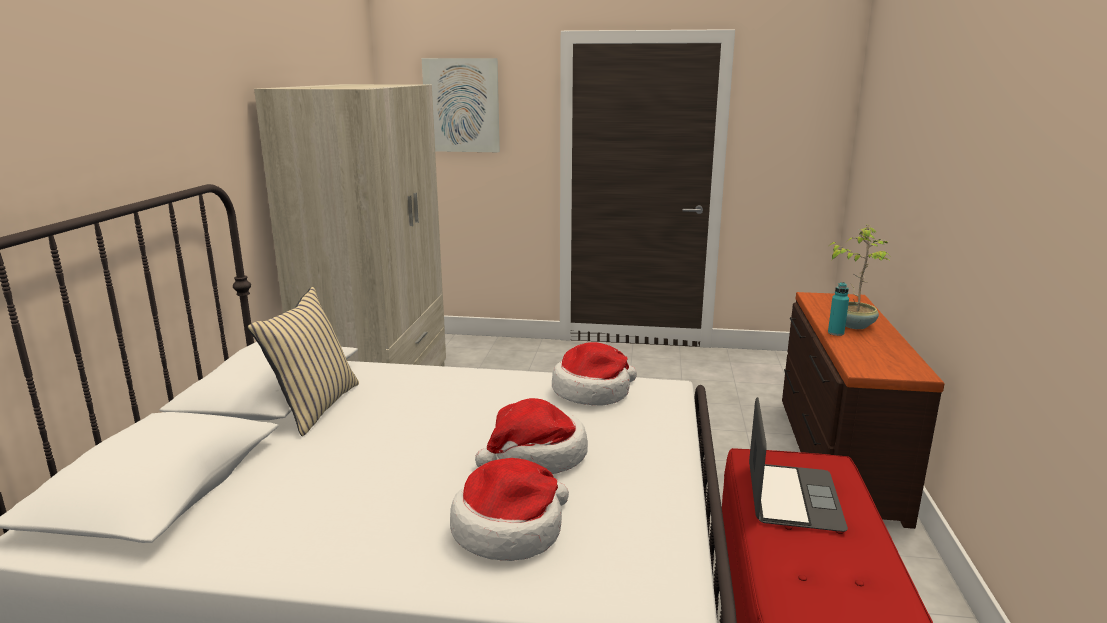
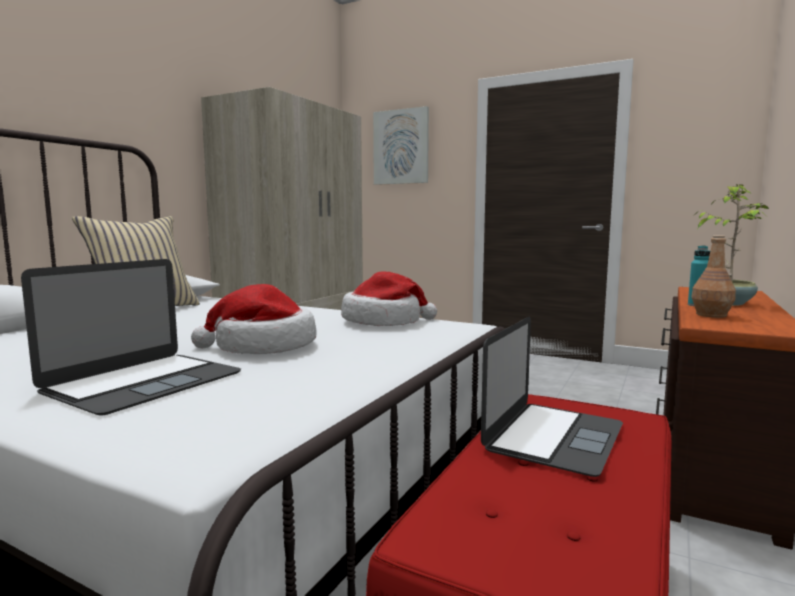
camera: 20 degrees right, 10 degrees down
(510, 529) = (144, 382): hat -> laptop
(856, 351) = (711, 315): none -> brown bottle

